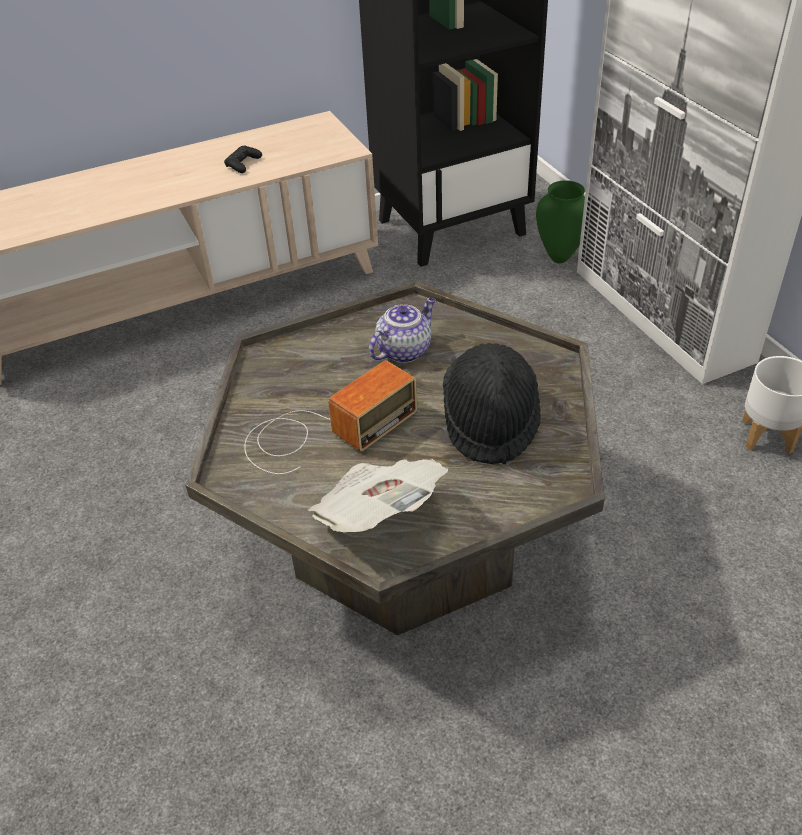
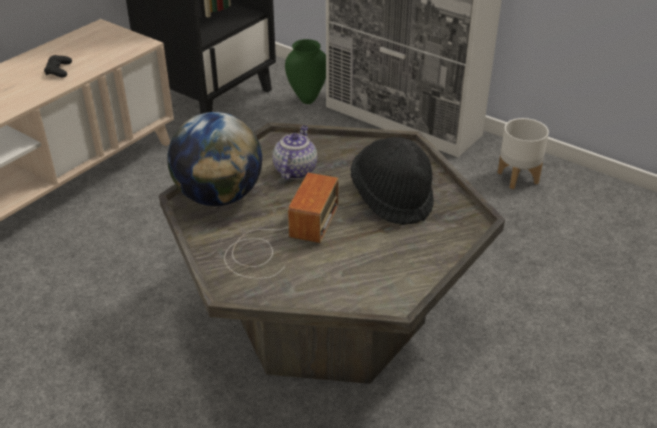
camera: 30 degrees left, 5 degrees down
(299, 357) = (219, 196): none -> globe
(378, 515) = (365, 279): newspaper -> none

